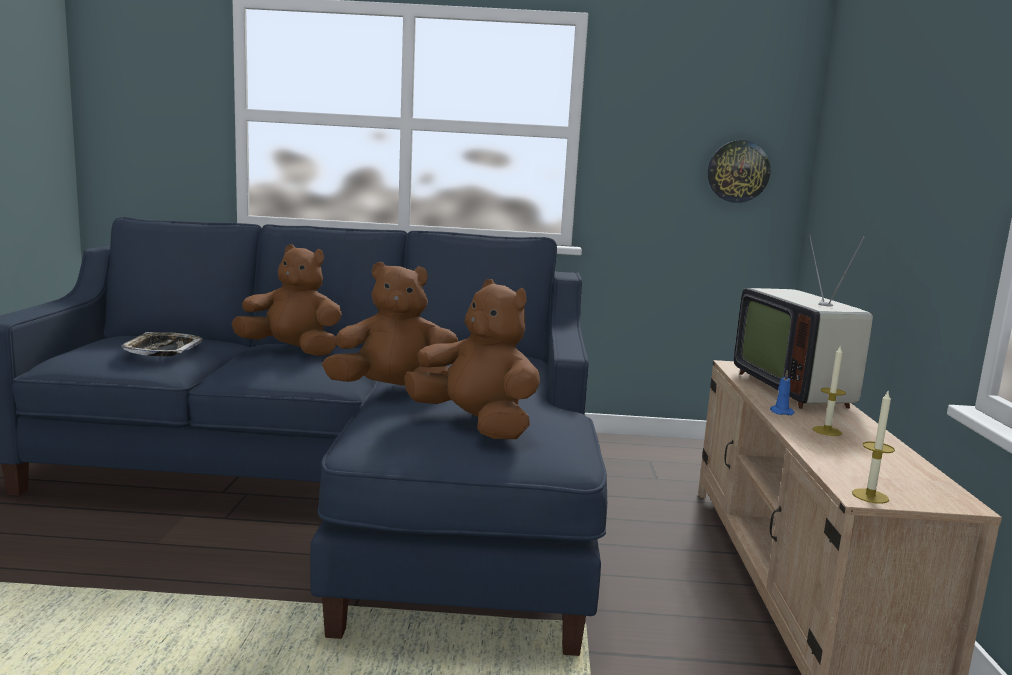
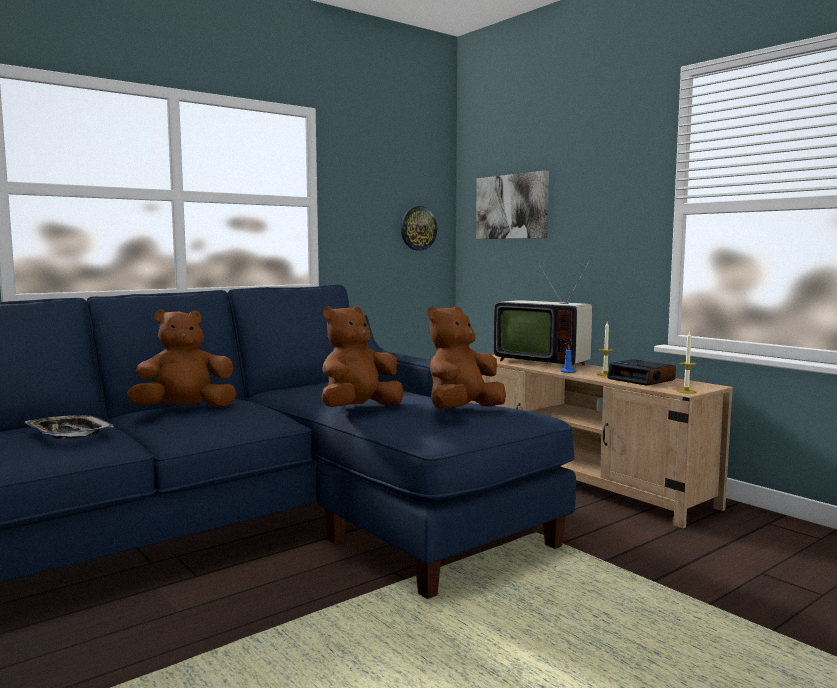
camera: 40 degrees left, 5 degrees down
(476, 425) = (462, 411): brown plush toy -> brown plush toy turned 45 degrees counterclockwise
(857, 145) = (512, 206): none -> picture
(861, 455) = (642, 379): none -> alarm clock

